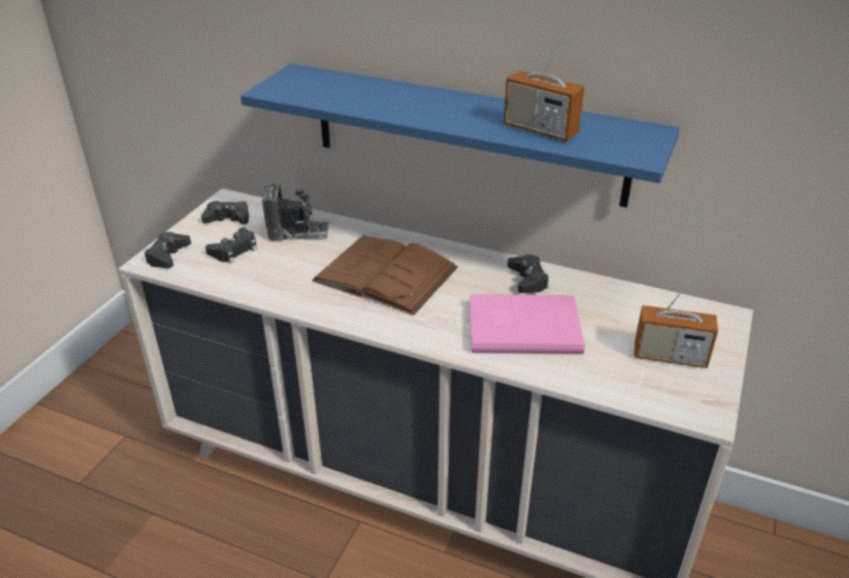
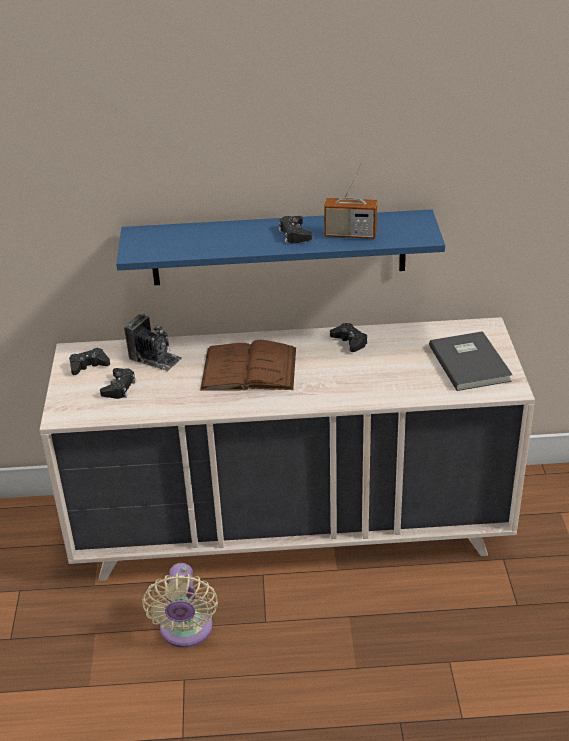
camera: 25 degrees left, 0 degrees up
(168, 255) = (70, 407): black game controller -> black game controller (294, 234)
(237, 554) = (186, 632): none -> beige fan
(298, 231) = (155, 358): camera -> camera turned 60 degrees clockwise
(521, 326) = (368, 373): pink book -> none
(669, 356) = (471, 362): radio -> grey book

